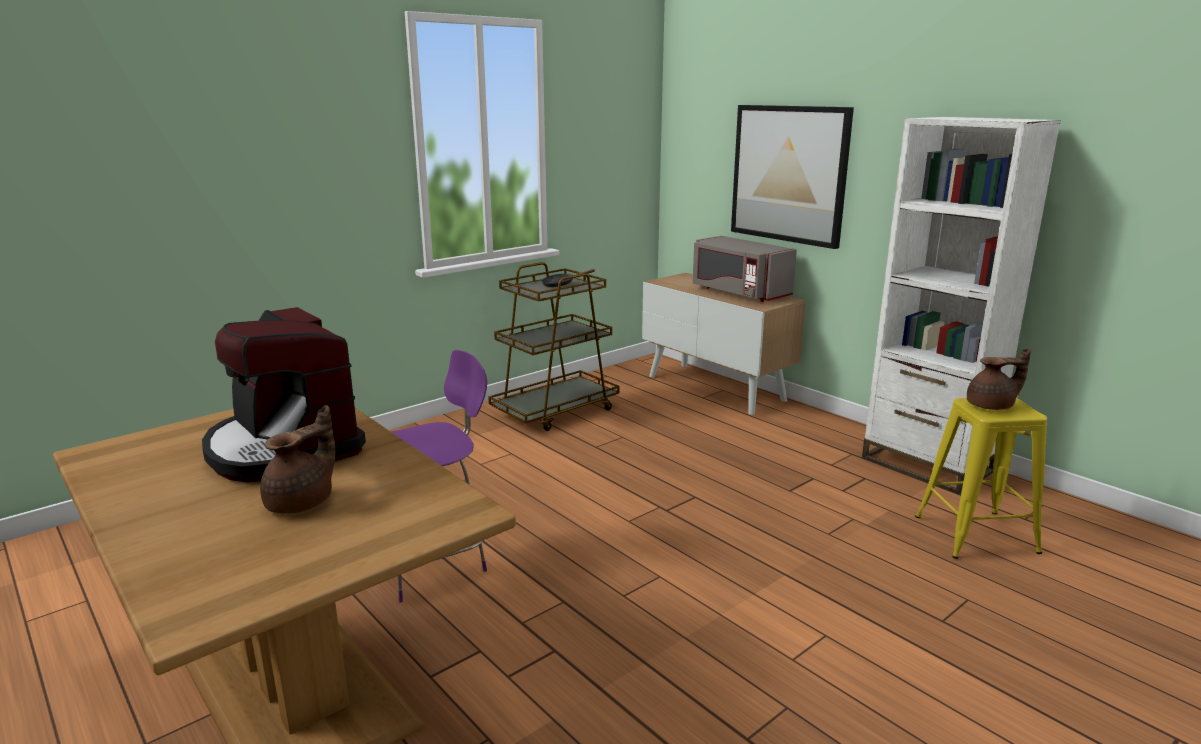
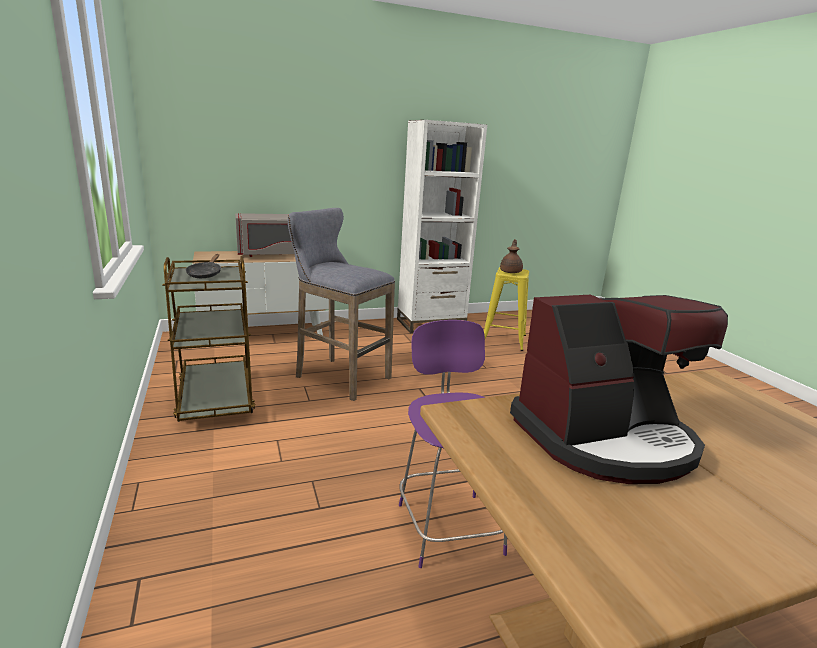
camera: 70 degrees left, 0 degrees up
(303, 502) = (725, 436): brown teapot -> none
(664, 447) = (338, 377): none -> grey stool
(789, 174) = (294, 159): picture -> none

